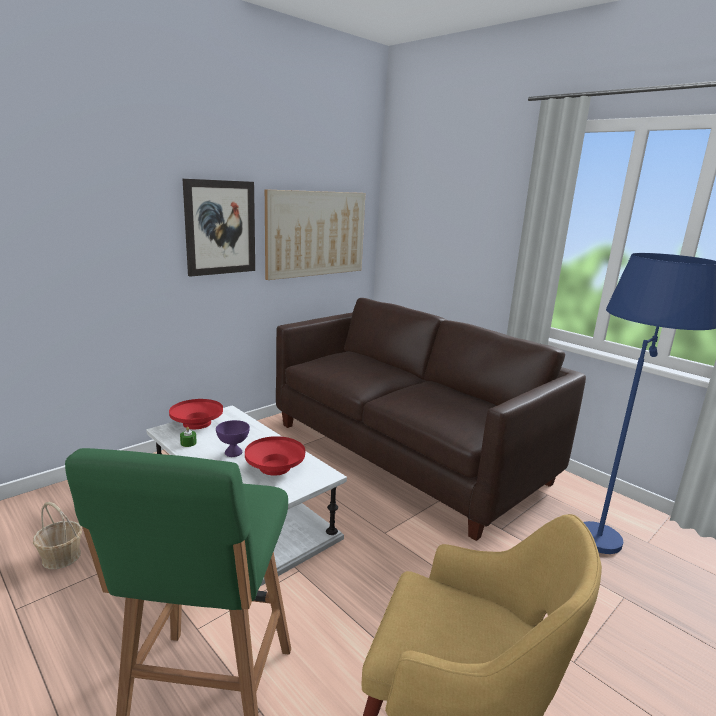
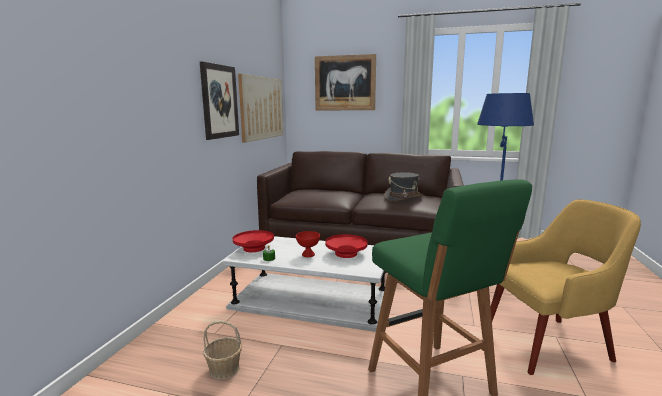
camera: 30 degrees left, 5 degrees down
(232, 452) = (307, 255): purple bowl -> red bowl
(448, 404) = (403, 198): none -> grey hat
(450, 204) = (345, 83): none -> picture

